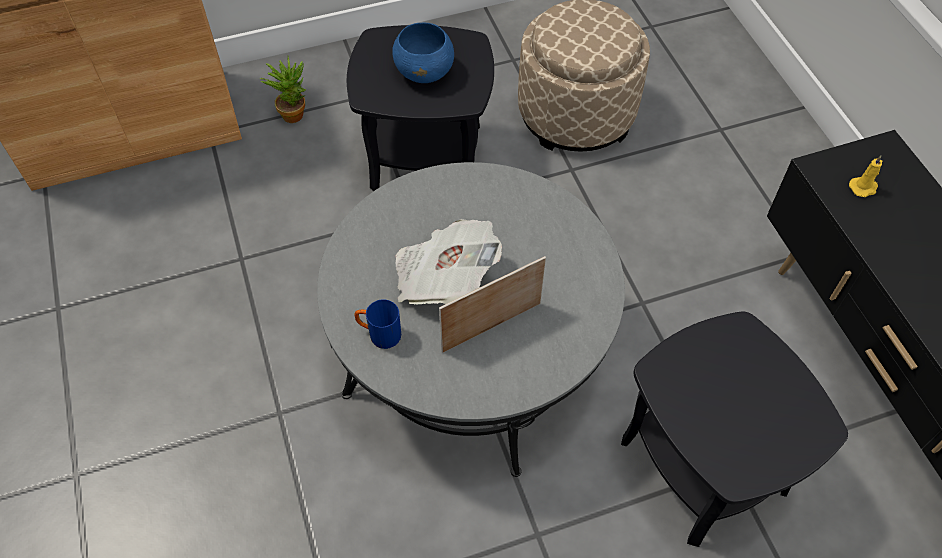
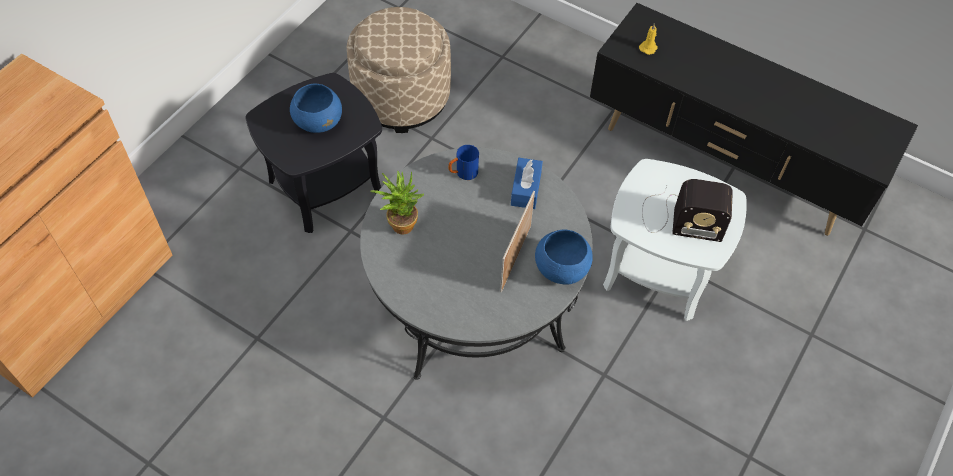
camera: 40 degrees left, 0 degrees up
(293, 112) = (194, 212): potted plant -> potted plant (400, 222)
(379, 334) = (453, 306): blue mug -> blue mug (463, 173)
(444, 278) = (460, 247): newspaper -> none
(530, 373) = (561, 269): none -> blue bowl
(572, 261) = (526, 189): none -> blue tissue box
(703, 466) = (659, 272): black side table -> white side table
(730, 408) = (679, 218): none -> radio

